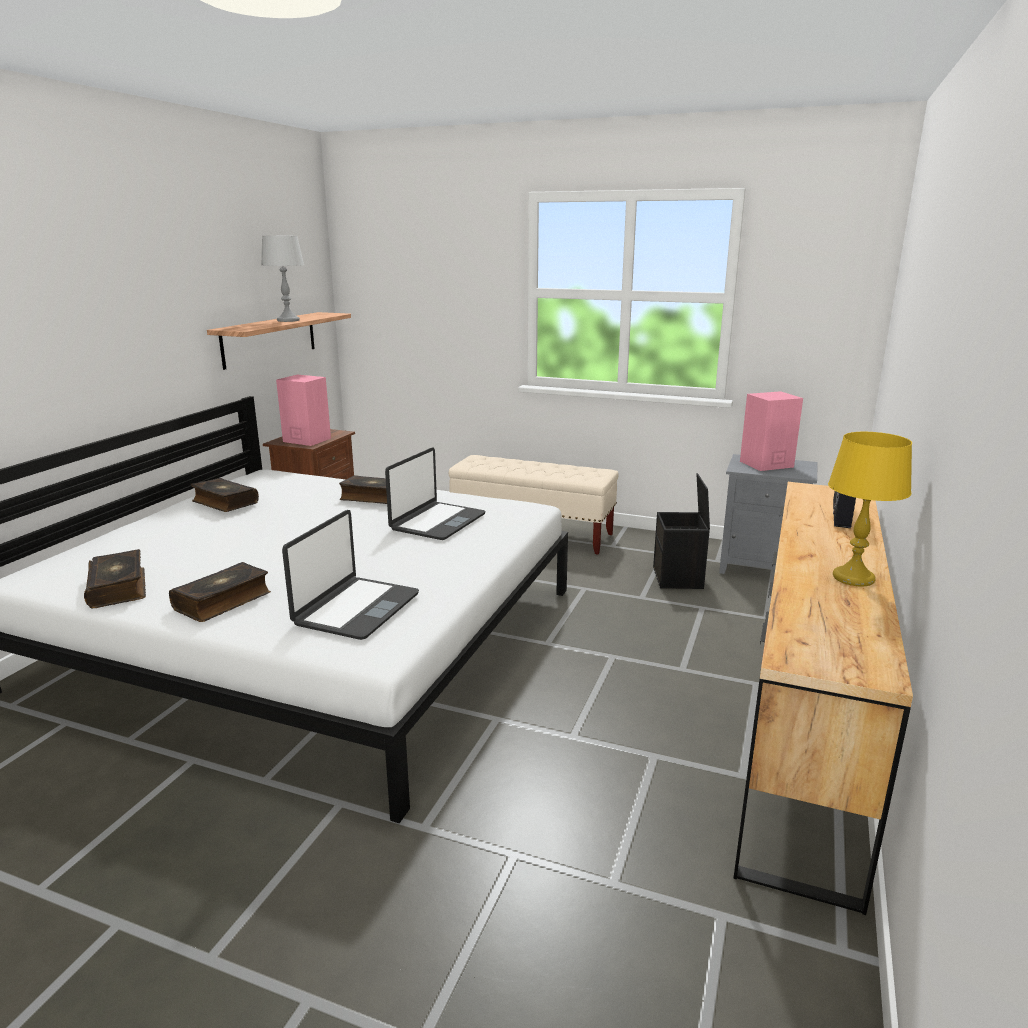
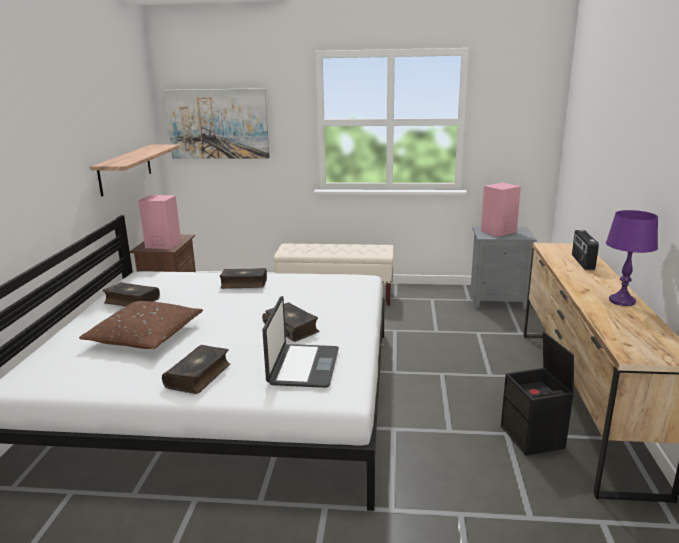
camera: 15 degrees left, 0 degrees up
(119, 588) = (105, 378): book -> book (291, 328)
(205, 545) = (145, 336): none -> brown pillow
(288, 320) = (142, 153): grey table lamp -> none
(404, 289) = (218, 124): none -> picture
(437, 522) = (306, 296): laptop -> none
(679, 578) = (452, 315): black storage box -> black storage box (533, 437)
(853, 578) = (622, 301): yellow table lamp -> purple table lamp

